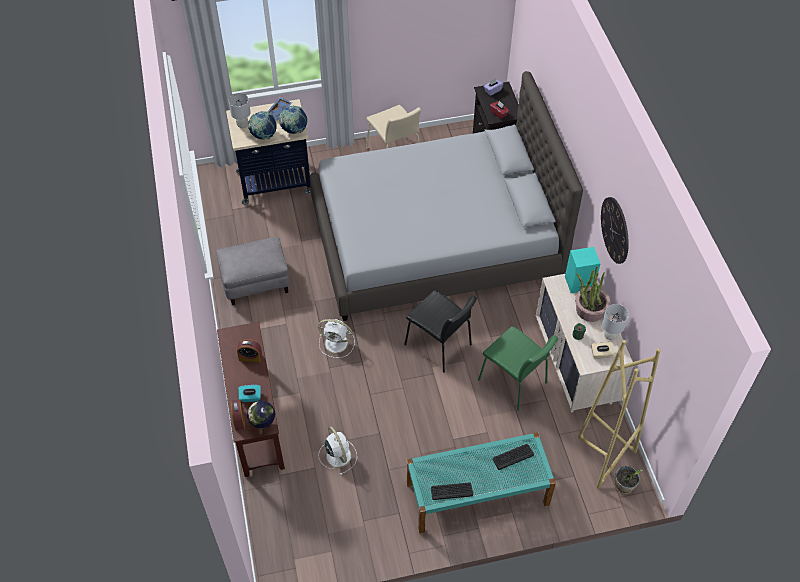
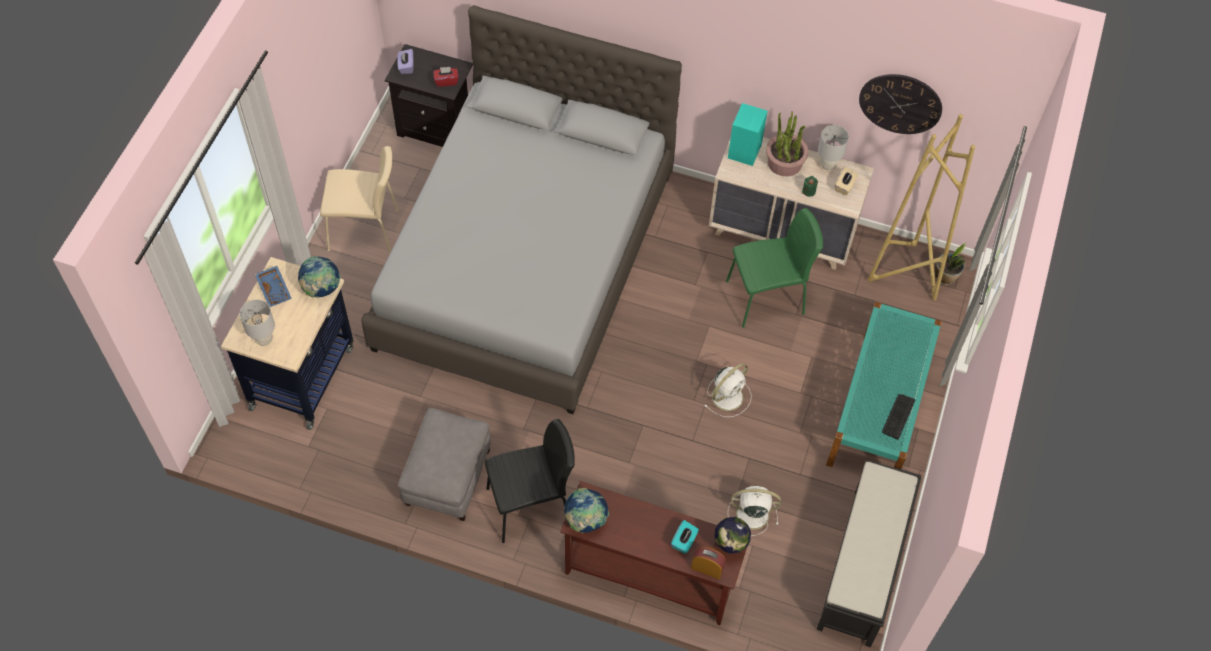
camera: 60 degrees left, 5 degrees up
(250, 357) = (627, 514): alarm clock -> none
(263, 136) = (303, 326): globe -> globe (585, 520)
(337, 343) = (601, 436): white fan -> white fan (728, 396)
(342, 543) = (862, 567): none -> black bench
(440, 346) = (674, 338): black chair -> black chair (532, 505)
(513, 456) = (890, 339): keyboard -> none
(615, 230) = (767, 65): wall clock -> wall clock (900, 103)

